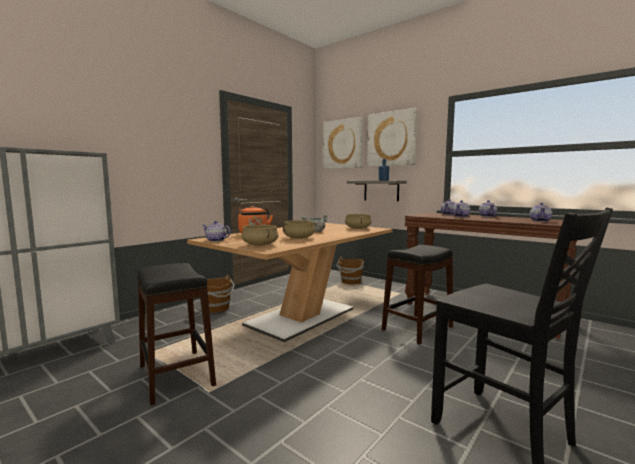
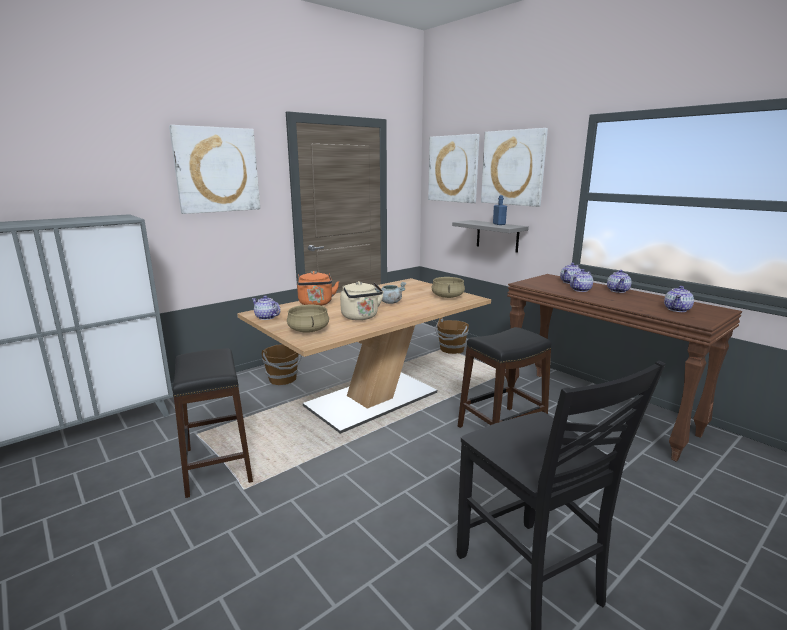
camera: 10 degrees right, 10 degrees up
(164, 128) = (217, 170): none -> picture
(299, 238) = (361, 317): beige cooking pot -> beige kettle

